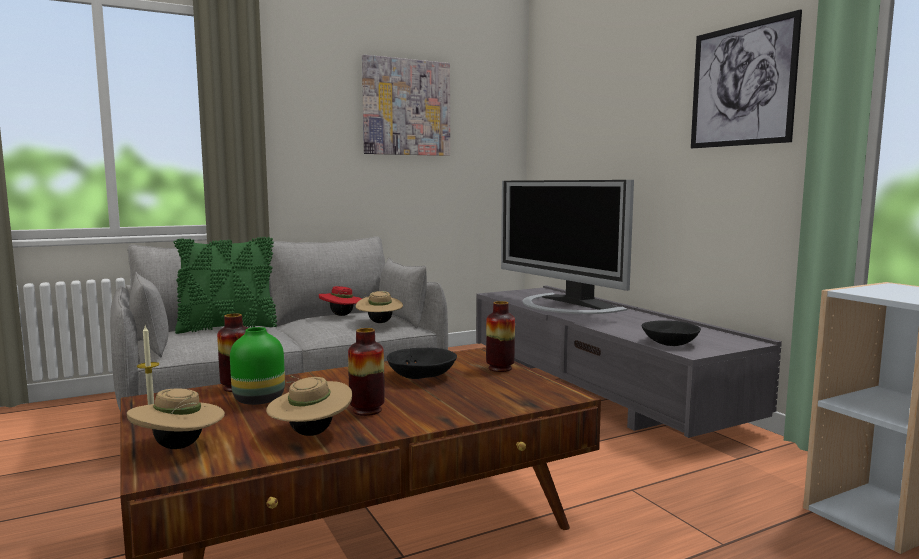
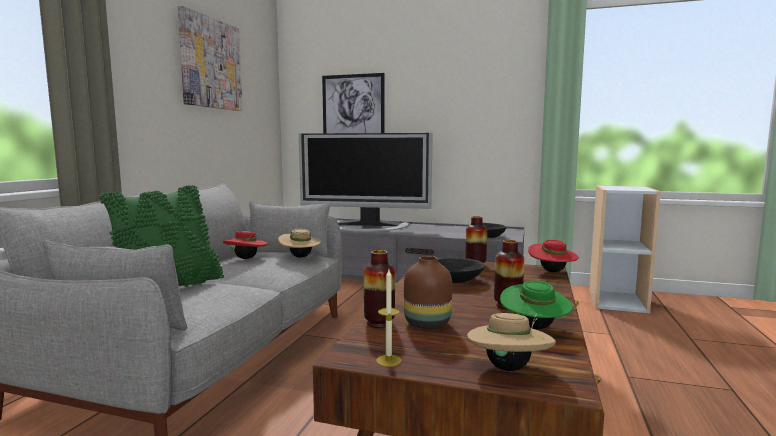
camera: 45 degrees left, 0 degrees up
(259, 399) = (426, 323): green vase -> brown vase
(310, 433) = (534, 327): beige hat -> green hat
(555, 398) = (552, 271): none -> red hat
(742, 85) = (488, 76): picture -> picture (353, 108)

